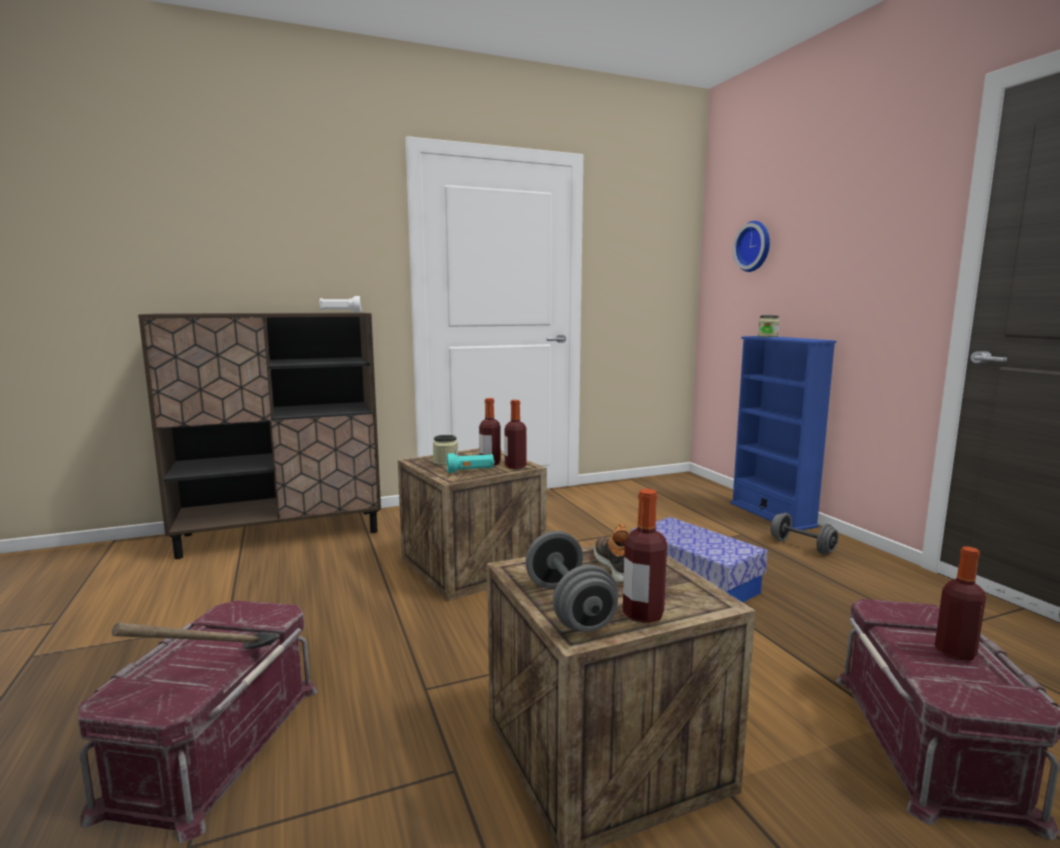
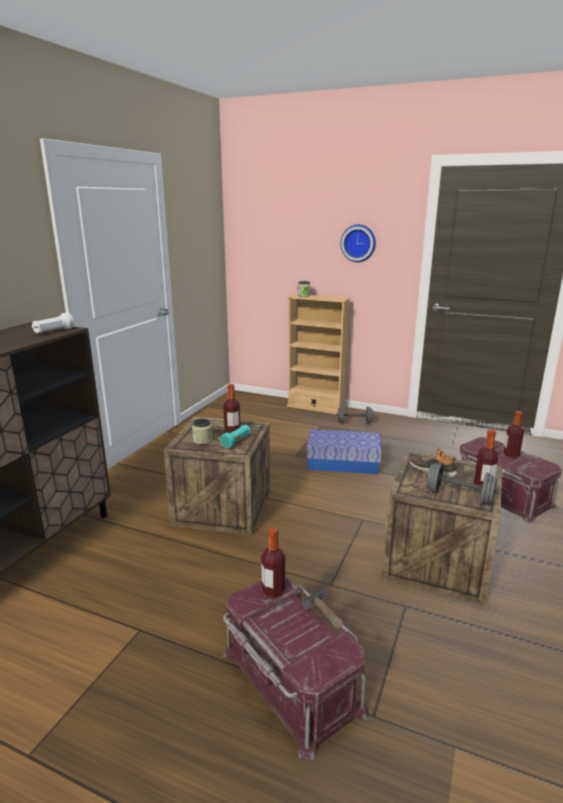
camera: 45 degrees left, 10 degrees up
(515, 466) = (252, 428): bottle -> bottle (273, 591)
(755, 246) = (278, 230): wall clock -> wall clock (358, 243)
(772, 514) = (316, 407): blue bookcase -> beige bookcase

